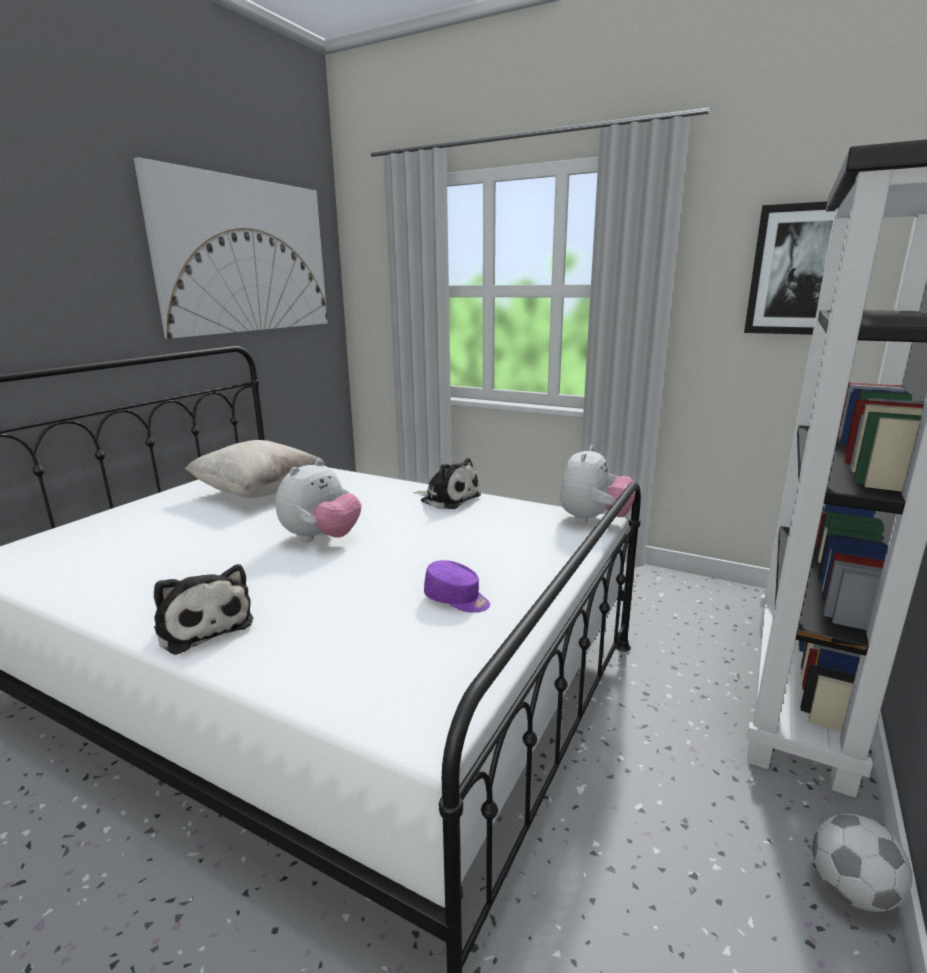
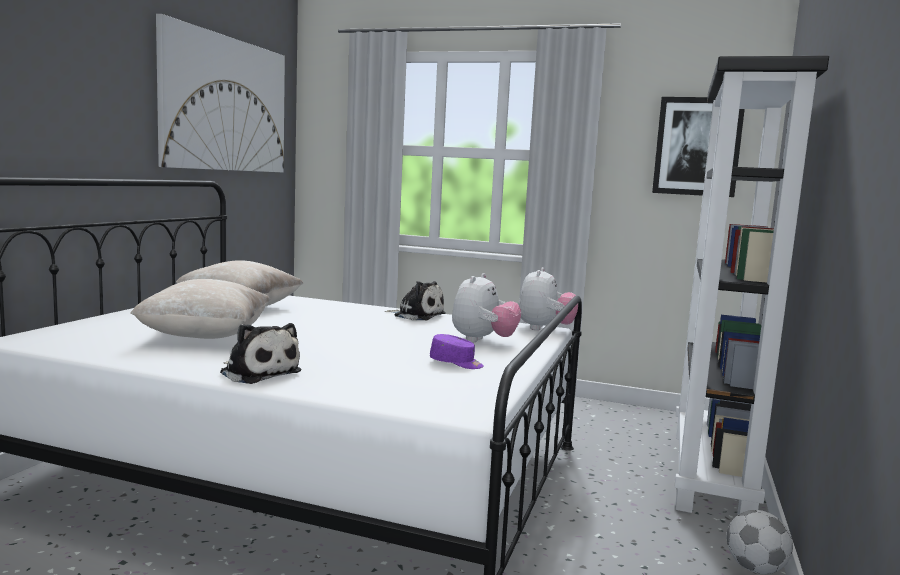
camera: 10 degrees left, 10 degrees down
(188, 549) = (206, 337): none -> beige pillow
(321, 538) = (321, 333): plush toy -> plush toy (483, 341)

